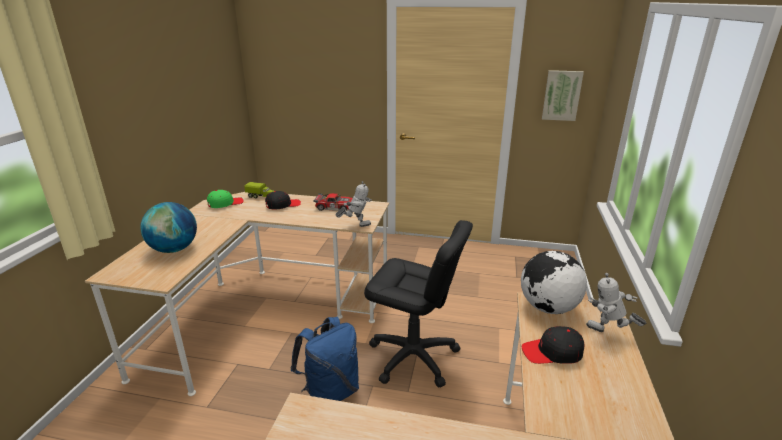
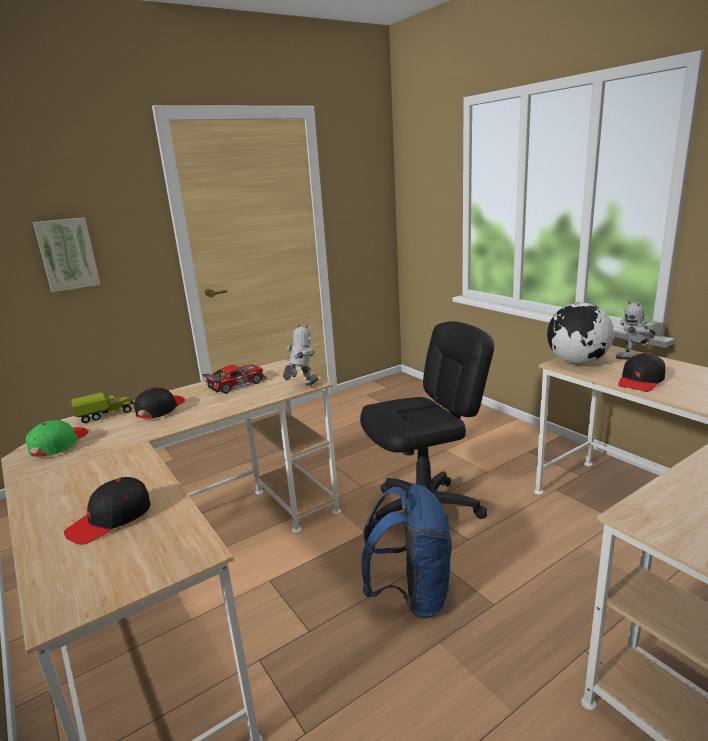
camera: 45 degrees left, 5 degrees down
(174, 249) = (111, 519): globe -> black cap
(561, 95) = (362, 210): picture -> picture (67, 254)

